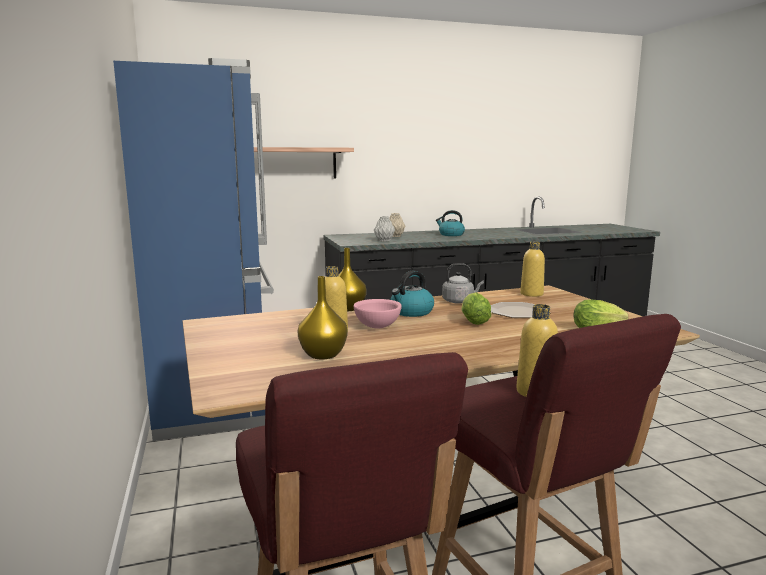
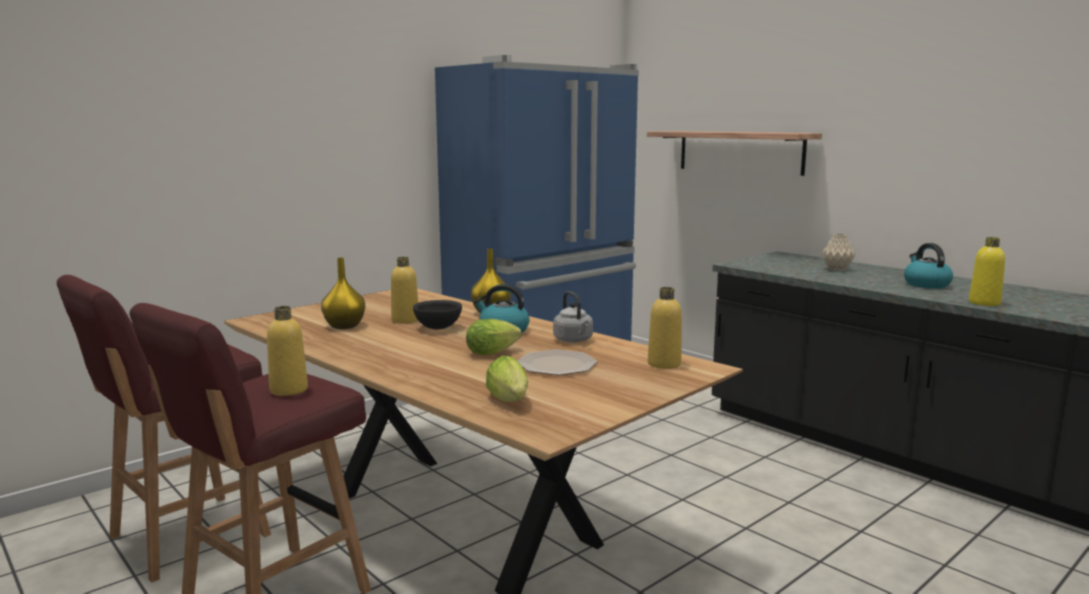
camera: 65 degrees right, 0 degrees up
(378, 326) = (439, 328): pink bowl -> black bowl
(384, 240) = (790, 270): grey vase -> none
(498, 236) = (984, 303): none -> yellow bottle

